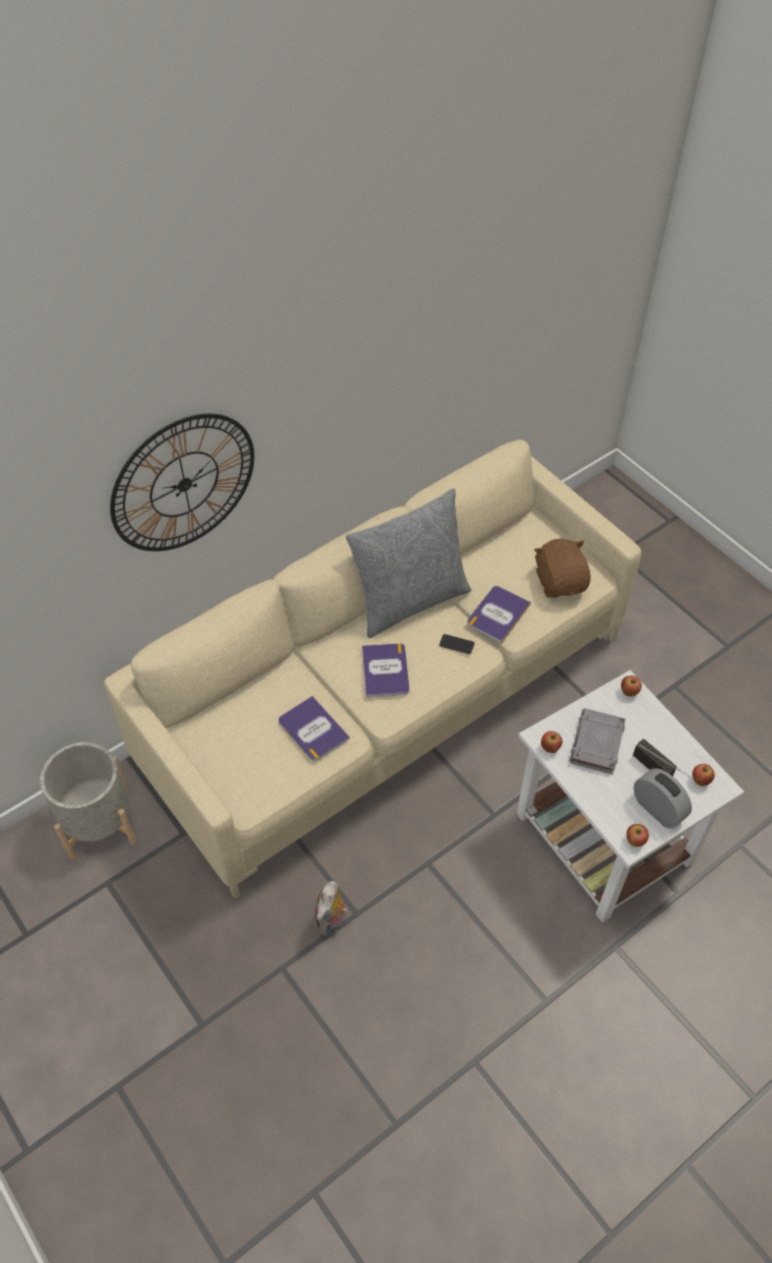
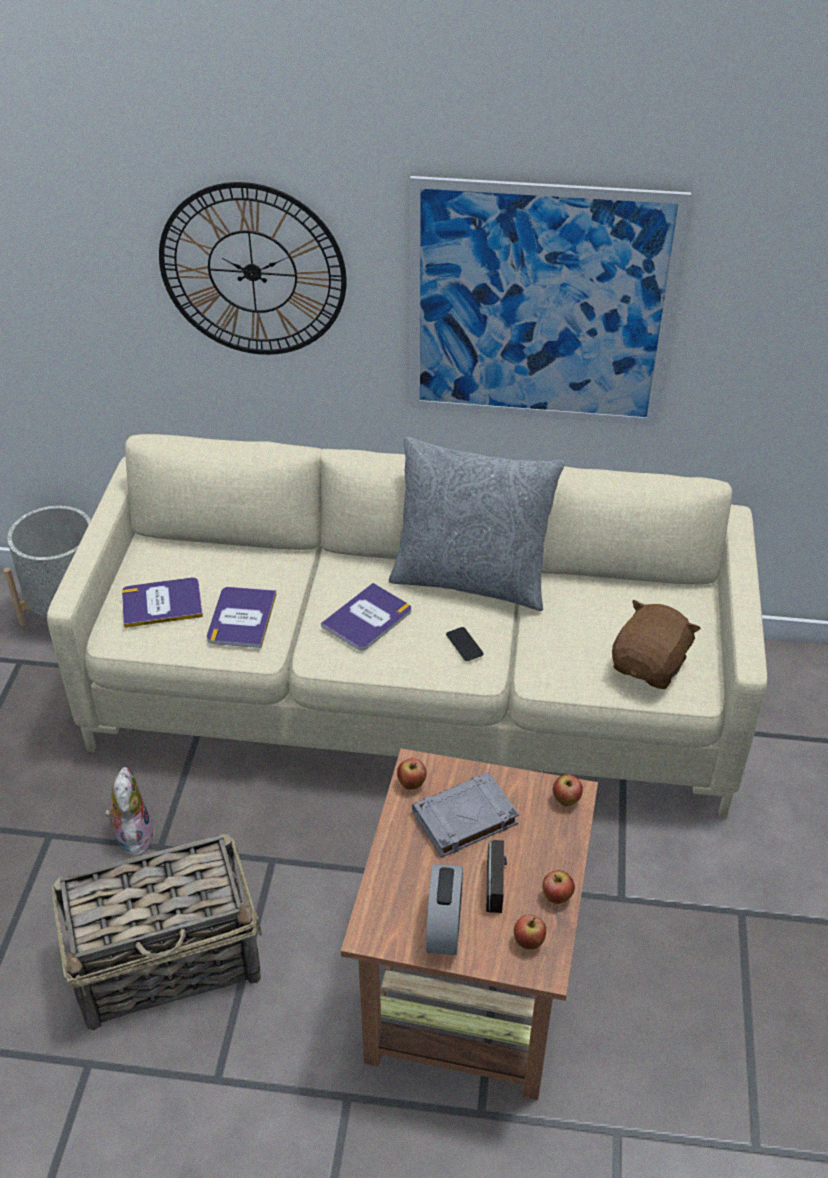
camera: 45 degrees right, 10 degrees down
(332, 922) = (133, 836): plush toy -> plush toy turned 105 degrees clockwise
(382, 393) = (540, 307): none -> picture
(444, 968) = (169, 960): none -> basket
(498, 614) = (542, 648): book -> book (162, 603)
(602, 836) = (469, 985): white side table -> brown side table
(635, 841) = (377, 935): apple -> apple (556, 897)

